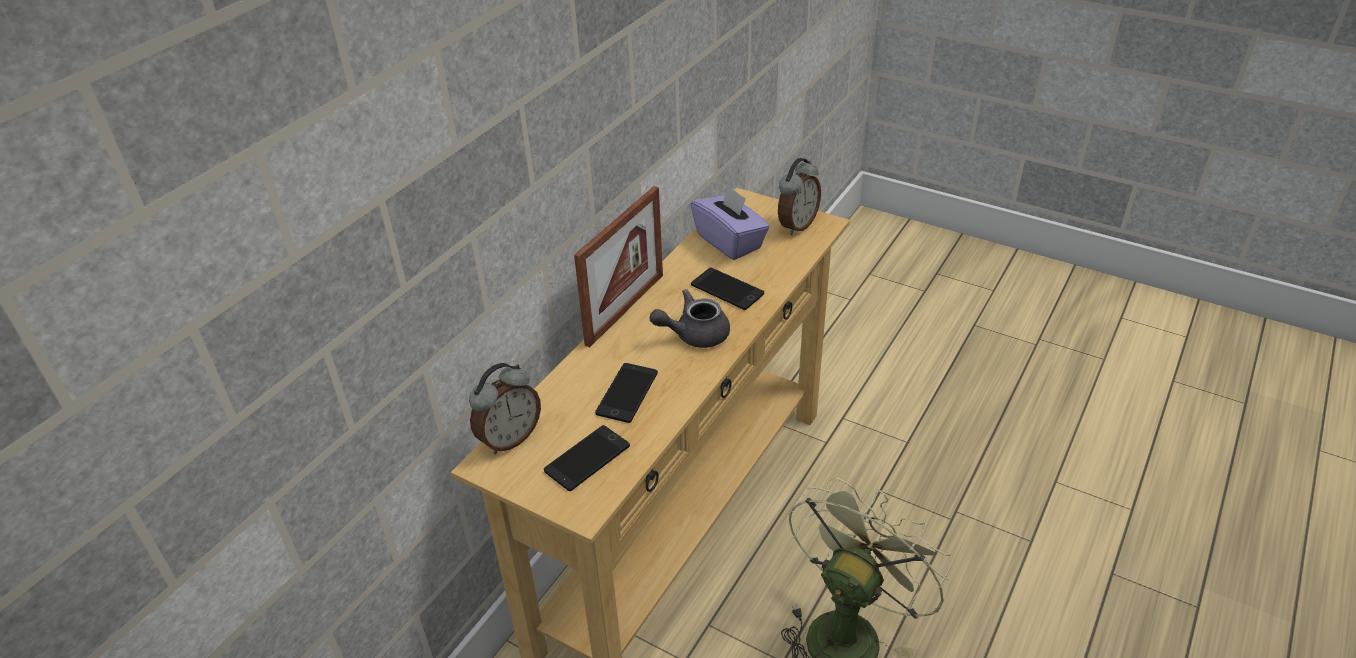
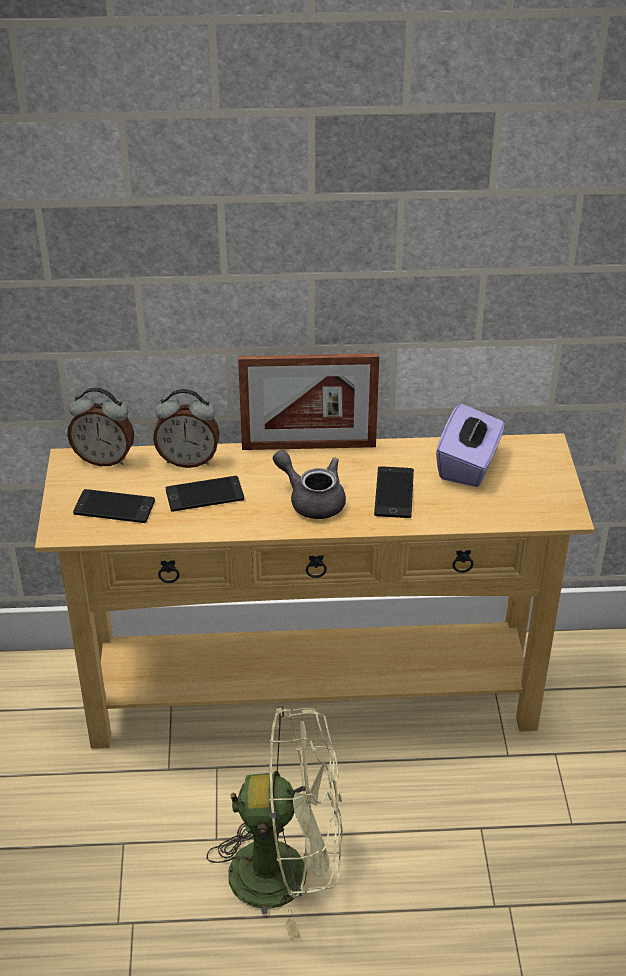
camera: 55 degrees right, 0 degrees up
(796, 225) = (542, 496): alarm clock -> alarm clock (188, 460)

